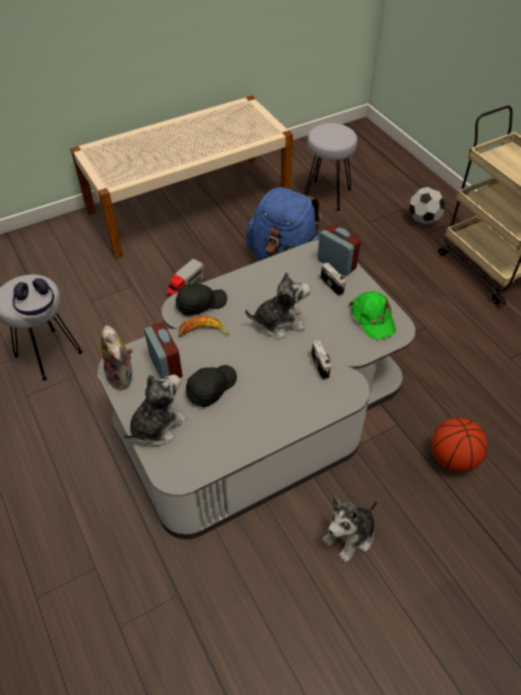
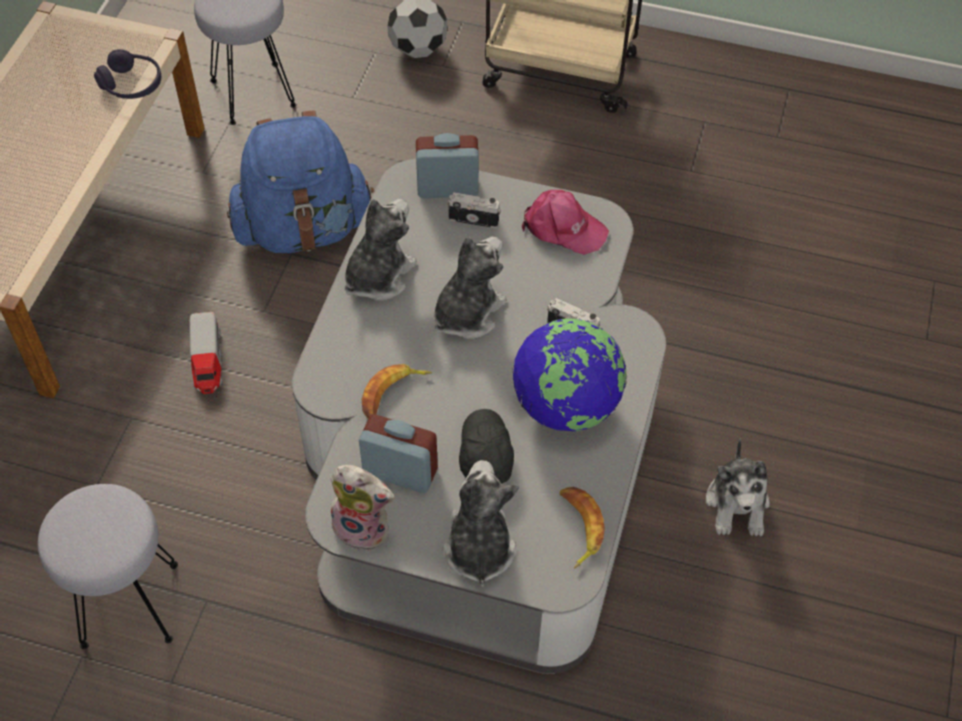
camera: 45 degrees left, 5 degrees up
(35, 303) = (129, 530): purple headphones -> purple headphones (132, 84)
(200, 304) = (344, 362): black cap -> none
(211, 456) = (578, 527): none -> banana
(259, 279) = (378, 276): none -> plush toy
(275, 397) = (566, 405): none -> globe
(372, 318) = (563, 228): green cap -> pink cap
(453, 458) = (748, 334): basketball -> none

